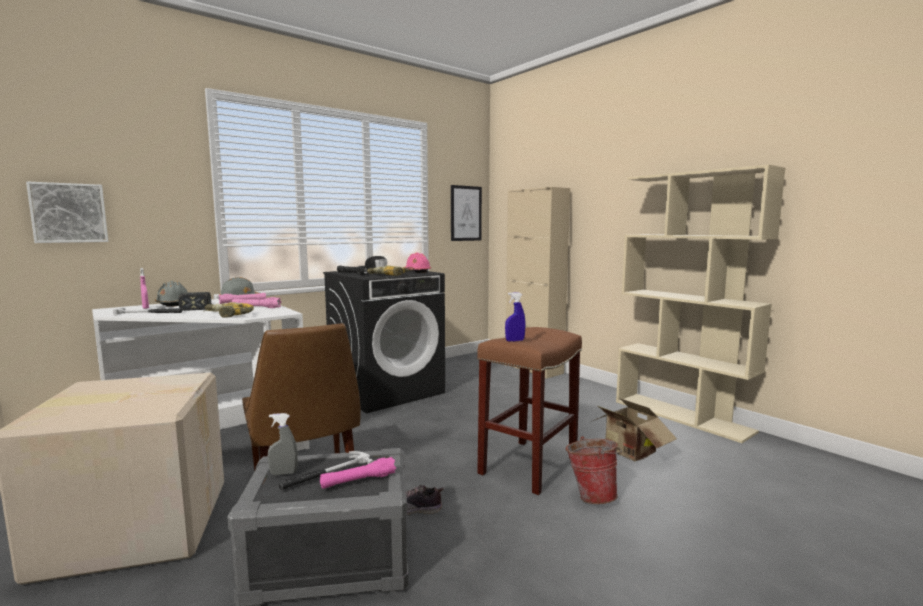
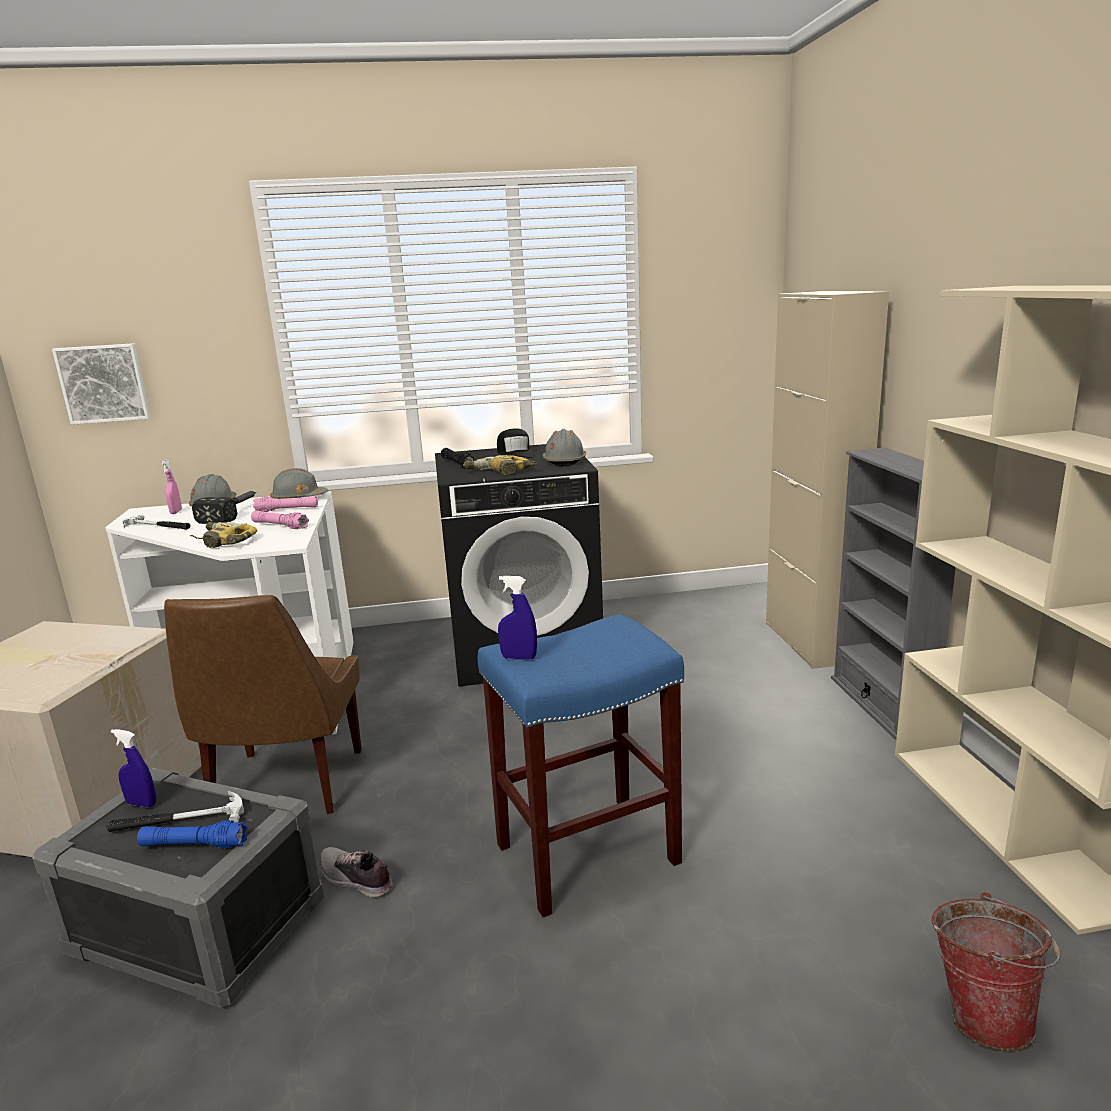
camera: 30 degrees right, 10 degrees up
(283, 473) = (142, 804): grey spray bottle -> blue spray bottle
(358, 480) = (194, 845): pink flashlight -> blue flashlight
(417, 271) = (564, 461): pink hard hat -> grey hard hat
(466, 213) = (725, 332): picture -> none
(528, 465) = (589, 852): brown stool -> blue stool
(590, 386) = (881, 704): none -> grey bookcase
(591, 495) = (625, 950): bucket -> bucket (982, 1013)
(628, 453) = (789, 882): cardboard box -> none

